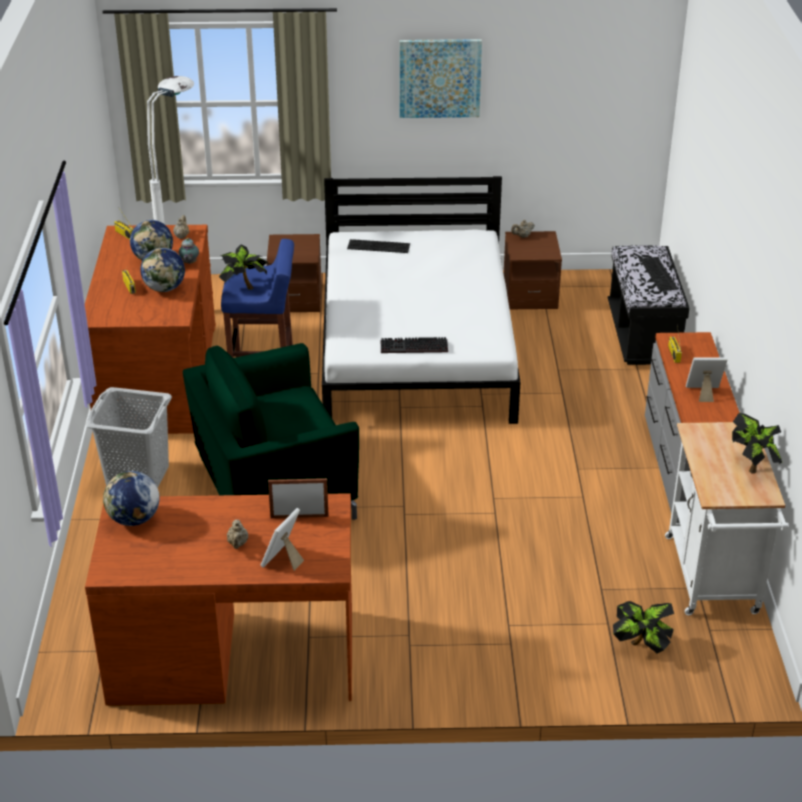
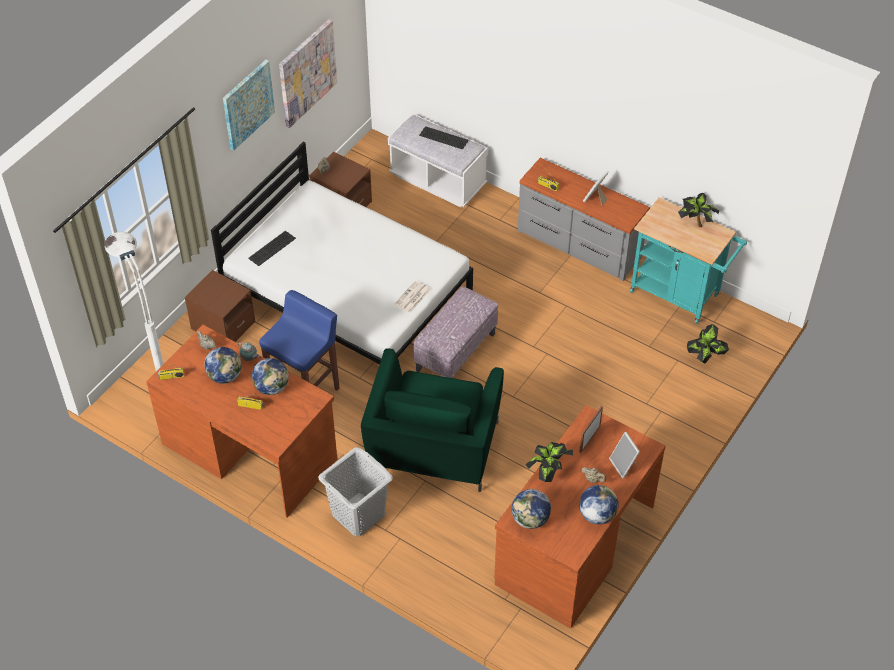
camera: 55 degrees left, 15 degrees up
(185, 568) = (597, 514): none -> globe
(244, 286) = (297, 344): potted plant -> potted plant (548, 472)
(413, 348) = (412, 297): keyboard -> newspaper
(422, 447) = (455, 351): none -> ottoman
(550, 106) = (307, 72): none -> picture
(643, 335) = (438, 181): black bench -> white bench
(713, 581) = (679, 295): white cart -> turquoise cart

